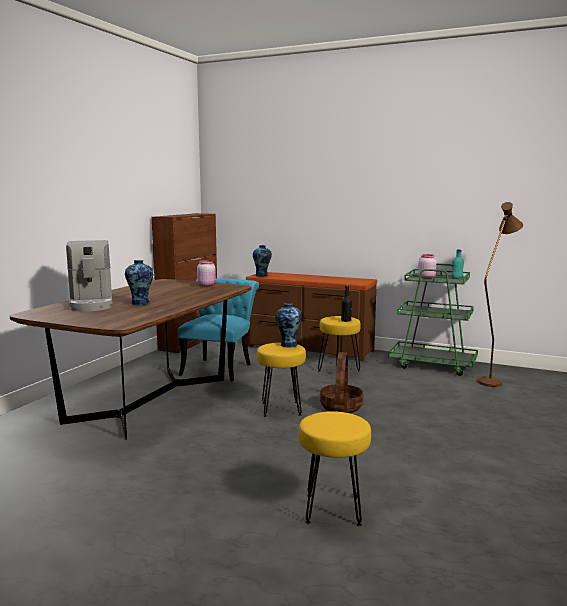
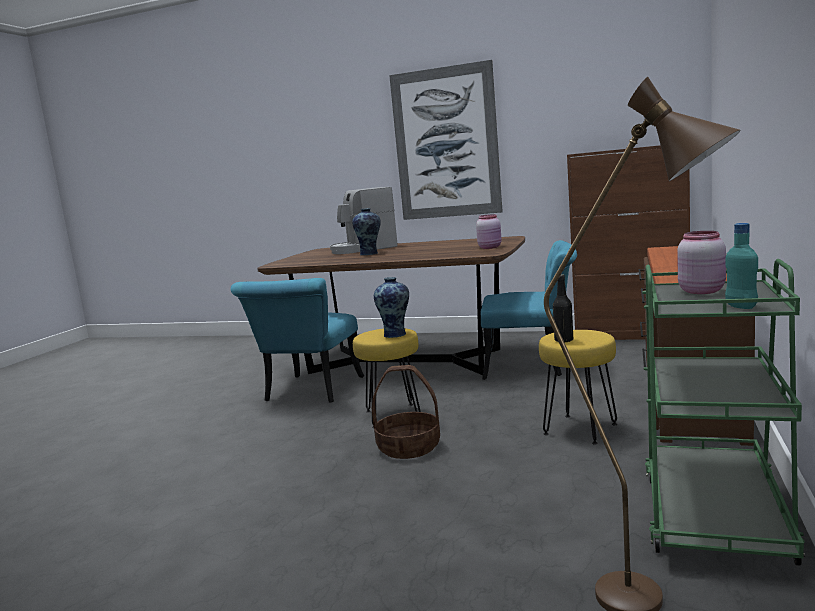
camera: 85 degrees right, 0 degrees up
(78, 200) = (446, 143): none -> picture
(190, 437) = (309, 392): none -> turquoise chair
(262, 276) = (666, 249): vase -> none
(333, 509) = (134, 470): yellow stool -> none

